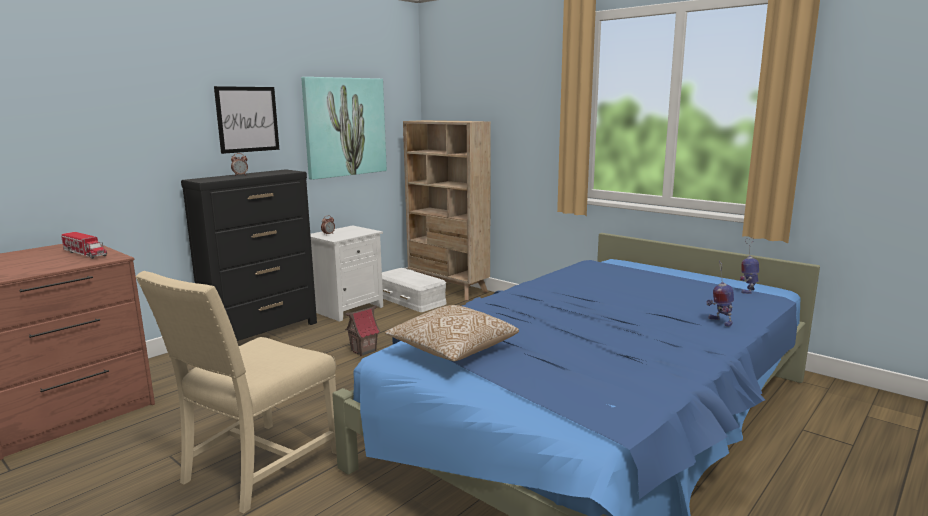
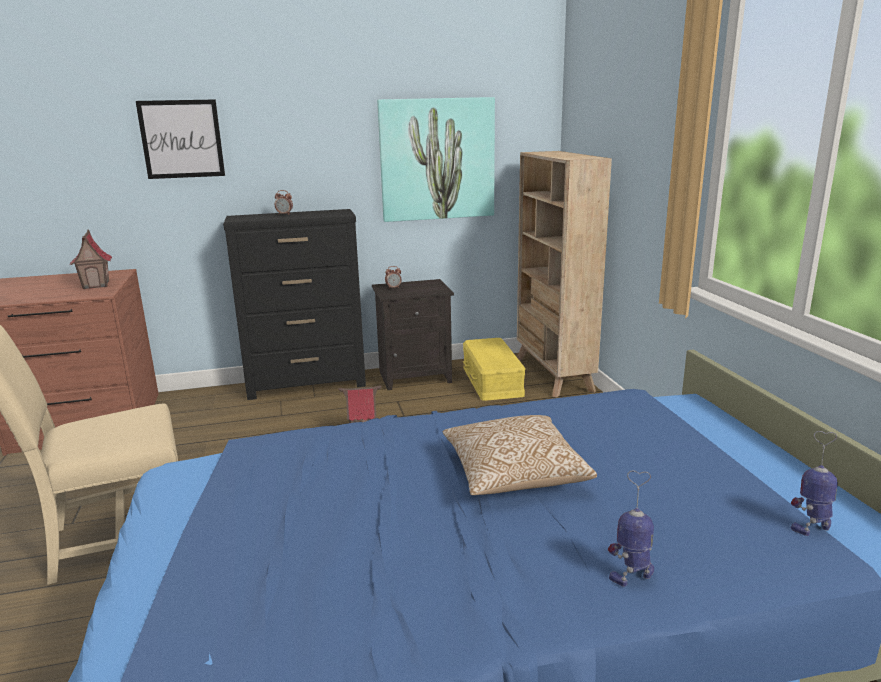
camera: 35 degrees right, 5 degrees up
(85, 253) = (96, 285): toy truck -> toy house
(247, 119) = (307, 151): picture -> picture (181, 139)
(348, 308) = (415, 376): white nightstand -> black nightstand
(412, 300) = (493, 381): white storage box -> yellow storage box
(452, 350) = (223, 487): pillow -> pillow (513, 474)
(719, 321) = (633, 575): toy robot -> toy robot turned 60 degrees clockwise

